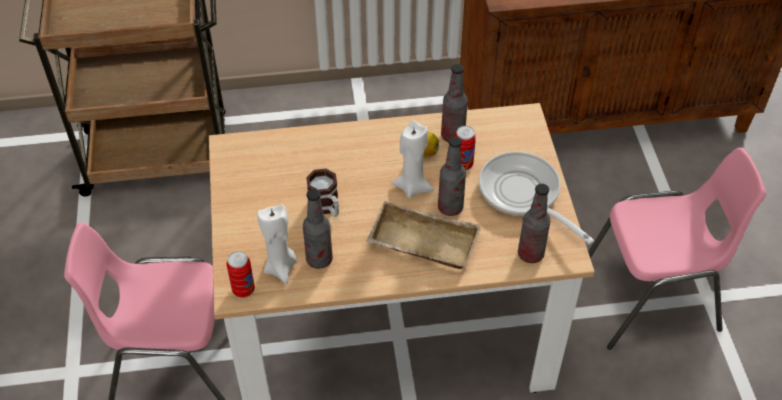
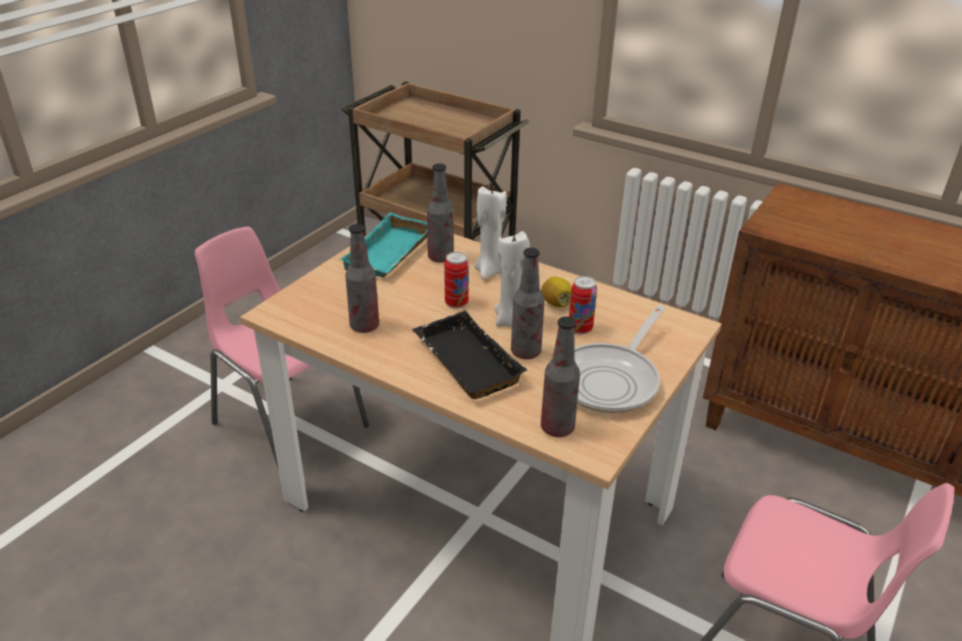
camera: 40 degrees right, 15 degrees down
(243, 290) = (281, 313): can -> can (456, 303)
(255, 180) = (391, 254): none -> turquoise tray
(281, 267) = (328, 315): white candle -> white candle (491, 271)
(326, 207) = (420, 297): mug -> none
(421, 243) = (463, 362): beige tray -> black tray
(452, 136) = (598, 305): bottle -> bottle (440, 257)
(523, 195) = (611, 380): frying pan -> frying pan turned 150 degrees counterclockwise

